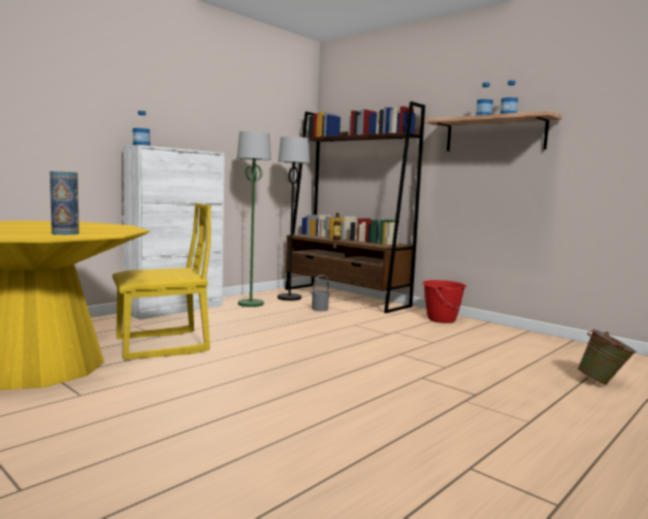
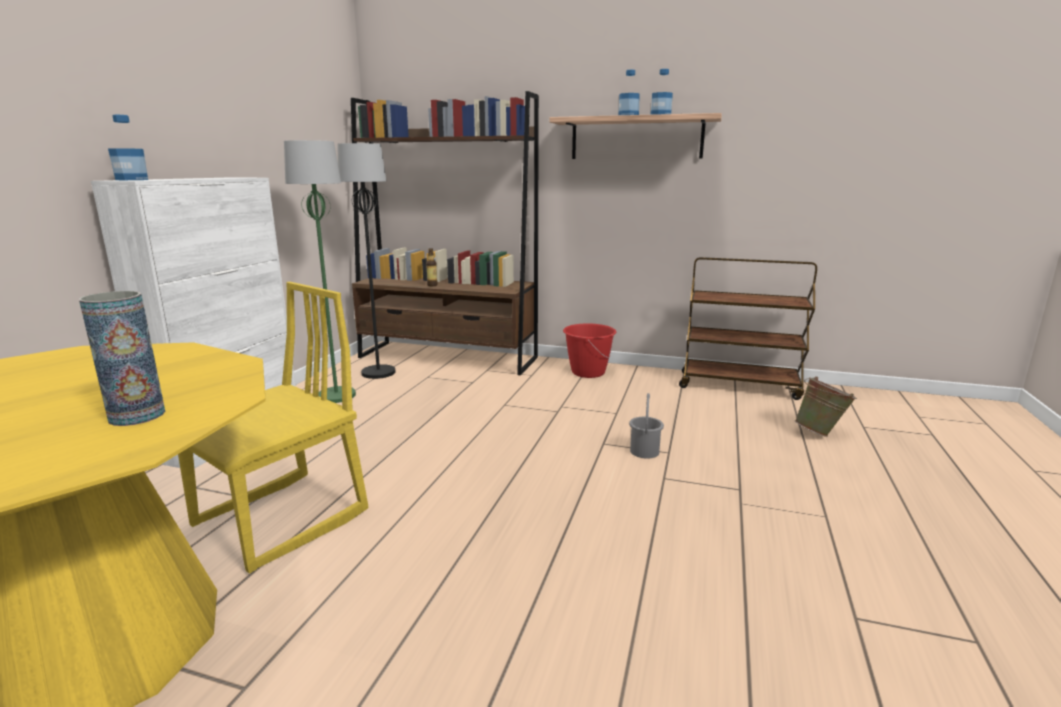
camera: 25 degrees left, 10 degrees up
(319, 309) = (436, 385): grey bucket -> grey bucket (644, 451)
(567, 346) = (739, 385): none -> brown cart

